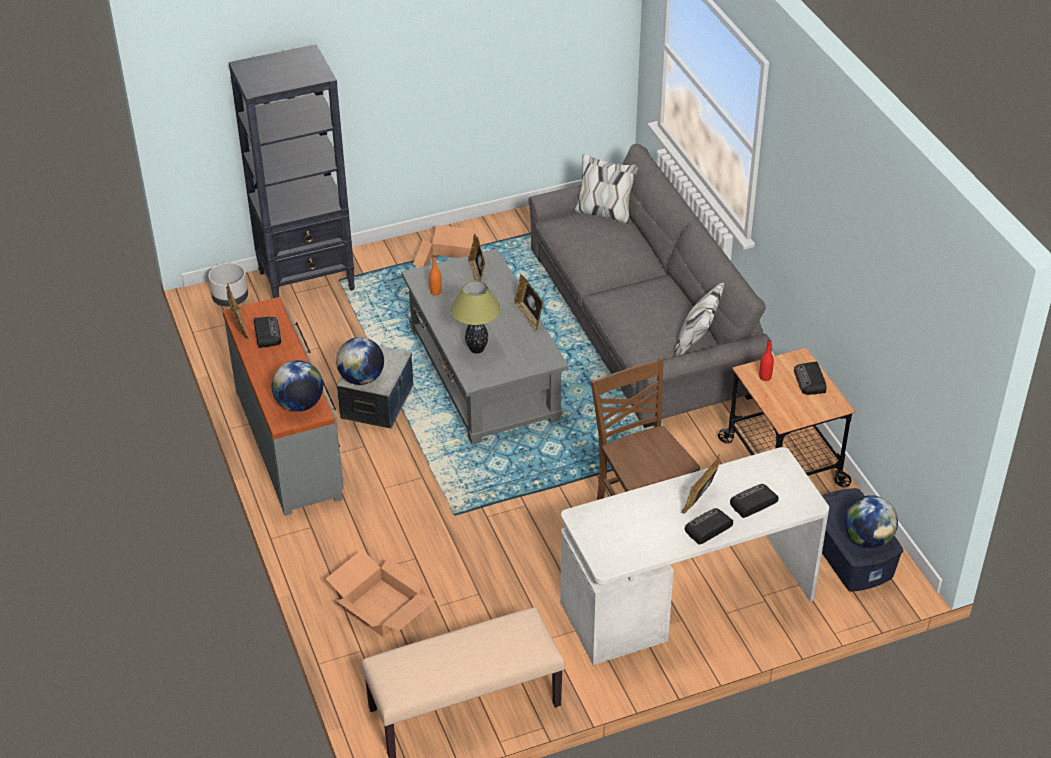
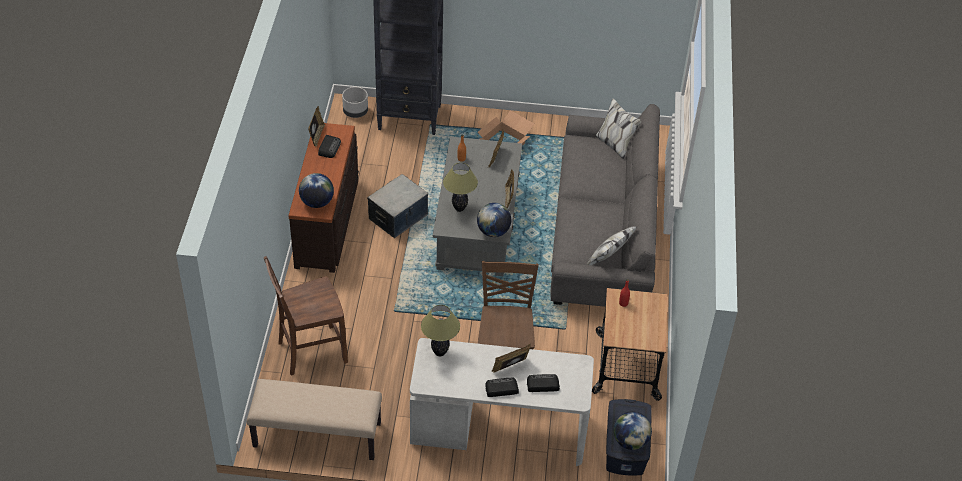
camera: 25 degrees right, 5 degrees up
(290, 443) = (328, 223): grey dresser -> brown dresser
(361, 378) = (385, 198): globe -> globe (493, 231)
(380, 608) = (310, 351): cardboard box -> brown chair
(600, 518) = (440, 352): none -> table lamp
(810, 381) = (651, 319): radio -> none

